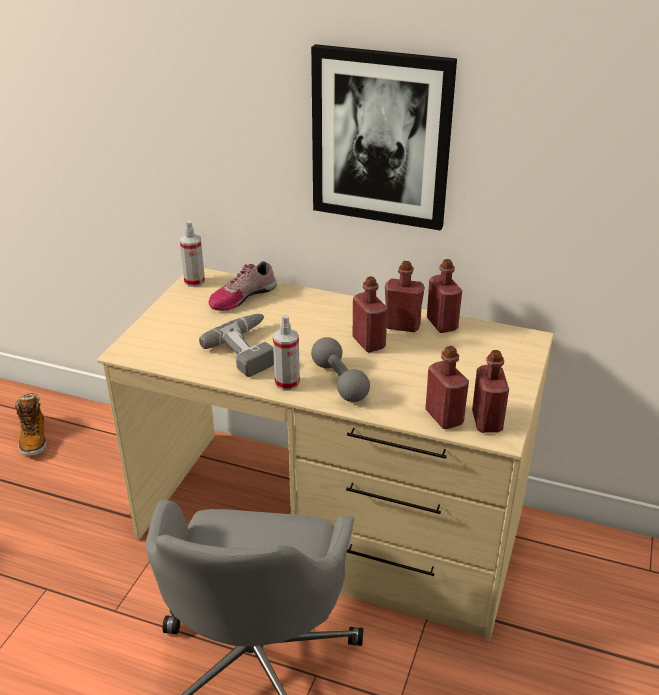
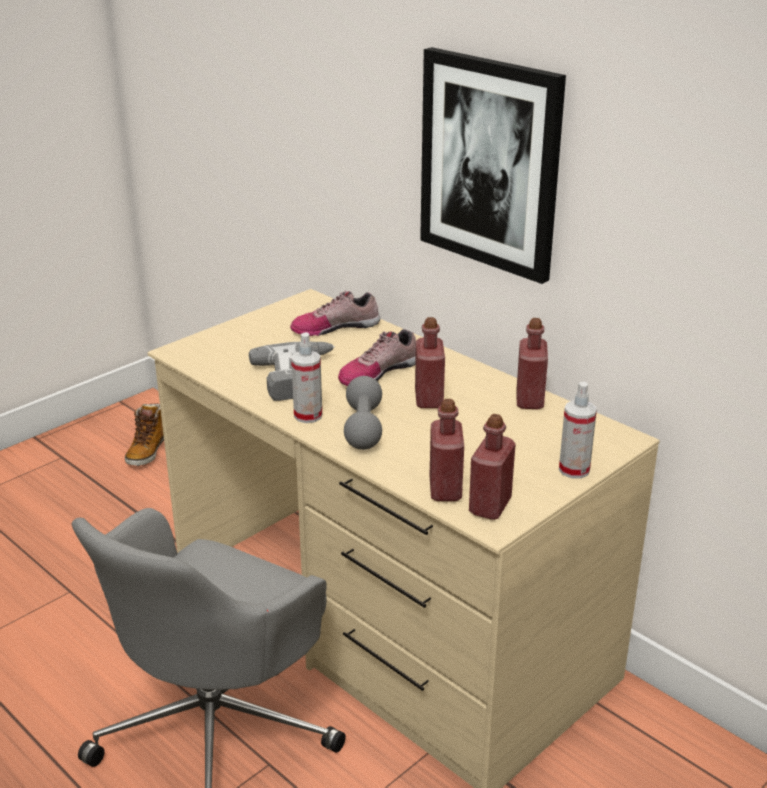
camera: 25 degrees right, 5 degrees down
(194, 281) = (300, 303): spray bottle -> spray bottle (574, 470)
(310, 329) = (378, 372): none -> shoe
(402, 326) = (482, 391): red bottle -> none

